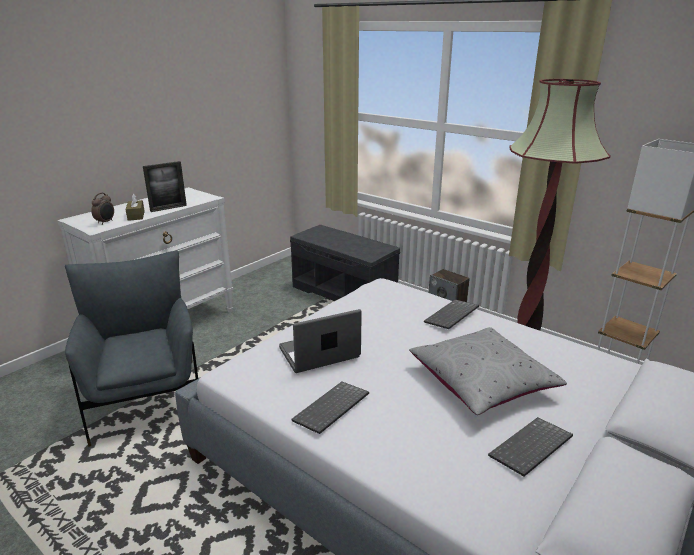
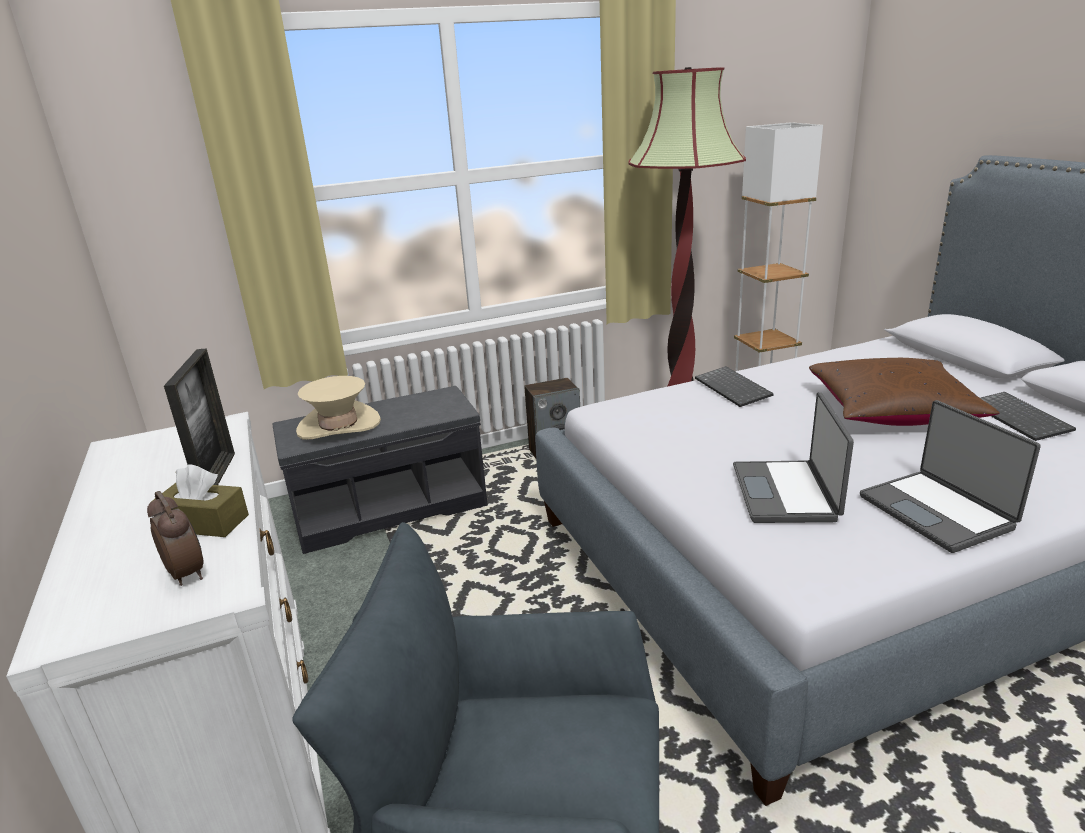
camera: 60 degrees left, 0 degrees up
(328, 236) = (339, 425): none -> beige hat
(332, 409) = (937, 511): keyboard -> laptop
(481, 382) = (892, 410): grey pillow -> brown pillow

